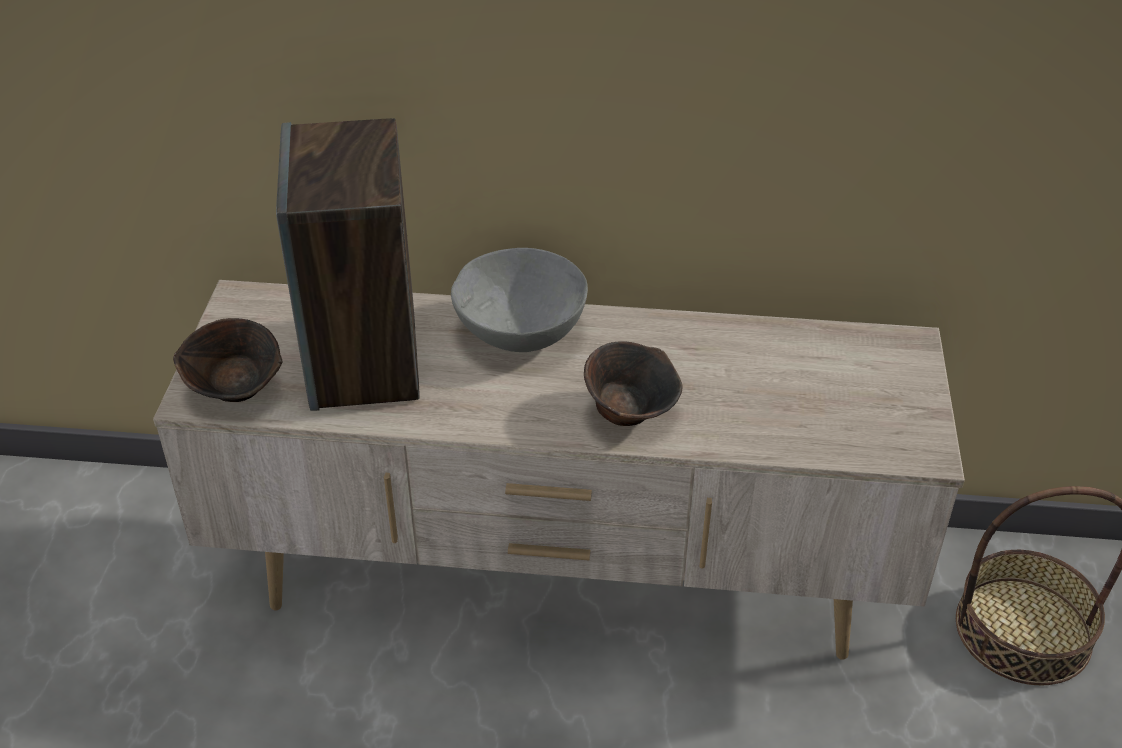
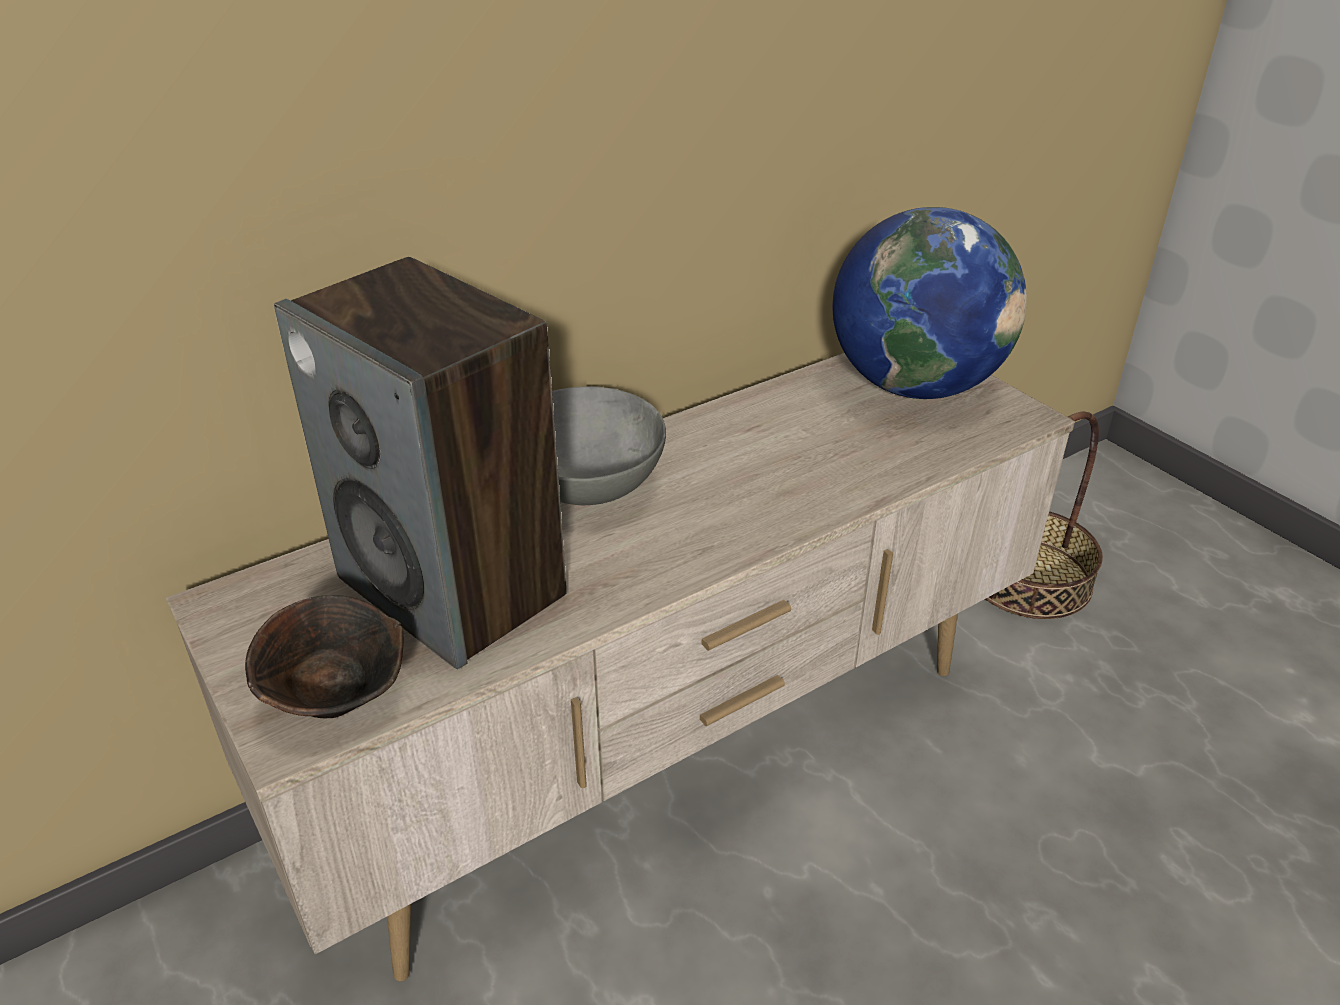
camera: 40 degrees left, 5 degrees down
(630, 412) = (775, 501): brown bowl -> none
(867, 379) = (915, 385): none -> globe

